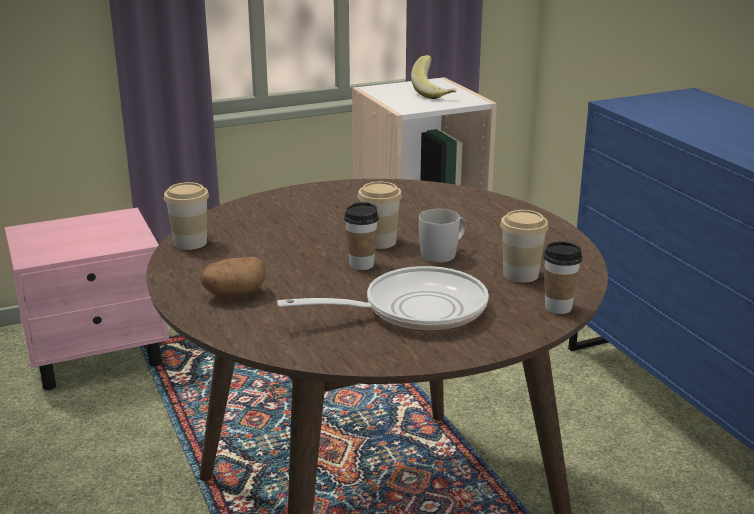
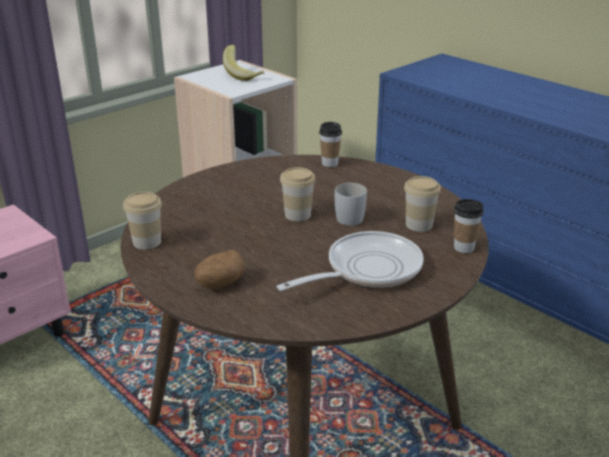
camera: 20 degrees left, 5 degrees up
(361, 265) = (299, 238): cup -> cup (330, 163)

